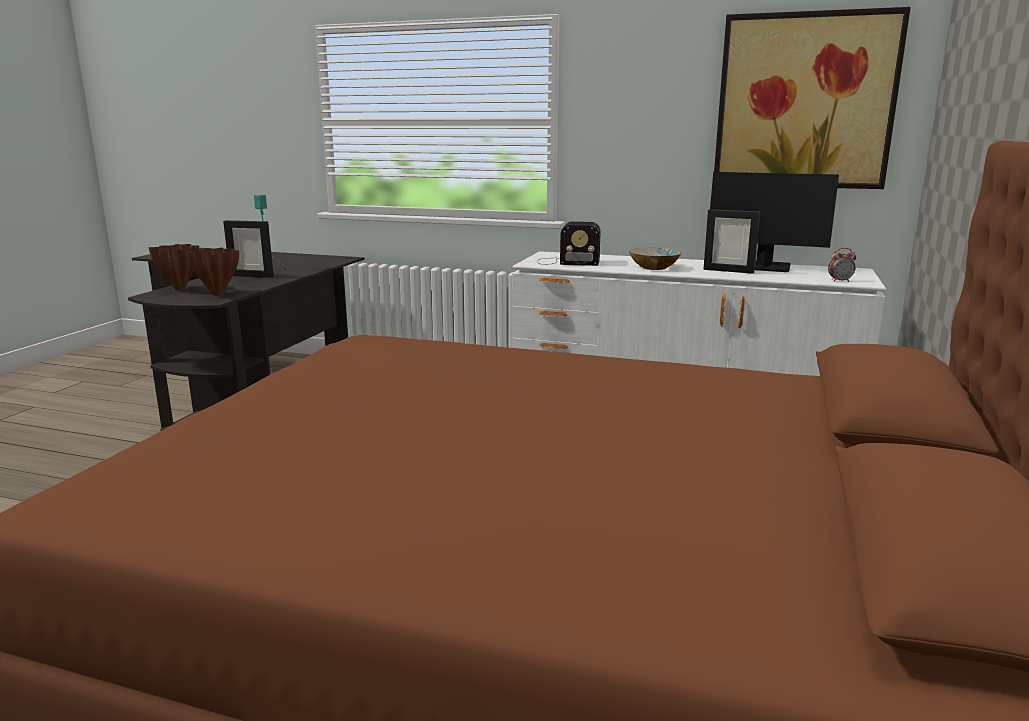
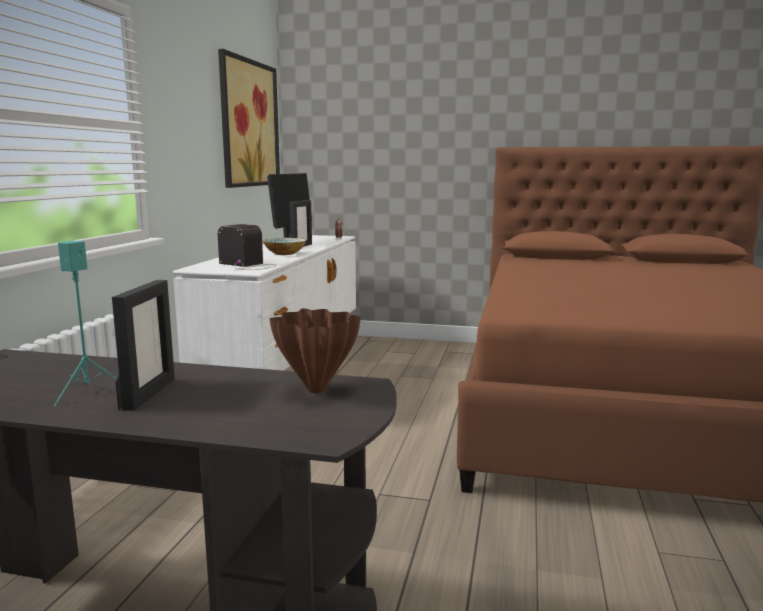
camera: 95 degrees left, 5 degrees down
(180, 289) = (264, 425): brown vase -> none
(566, 262) = (248, 265): radio -> radio turned 60 degrees counterclockwise

